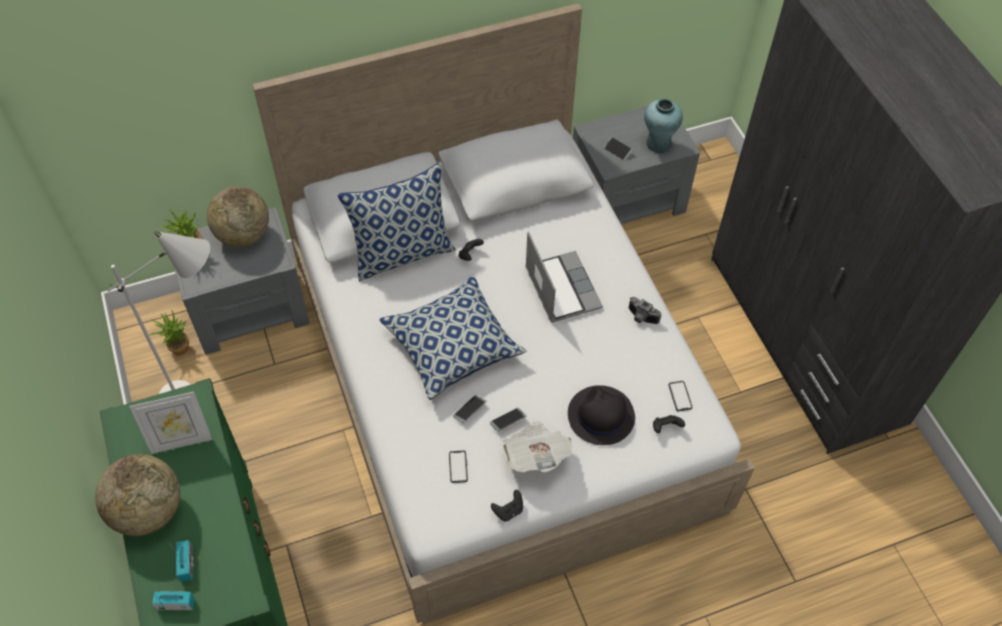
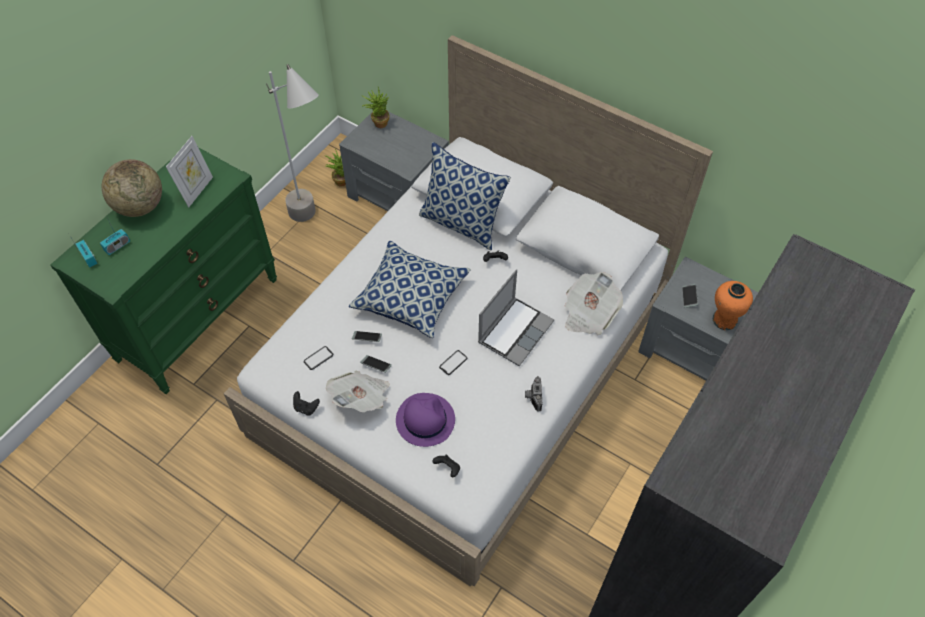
camera: 55 degrees right, 0 degrees up
(181, 441) = (197, 190): picture frame -> picture frame turned 105 degrees counterclockwise
(243, 235) = (412, 140): globe -> none
(587, 223) = (589, 313): none -> newspaper
(600, 416) = (425, 420): black hat -> purple hat
(658, 143) = (724, 320): turquoise vase -> orange vase
(680, 396) = (484, 463): phone -> phone (453, 362)

